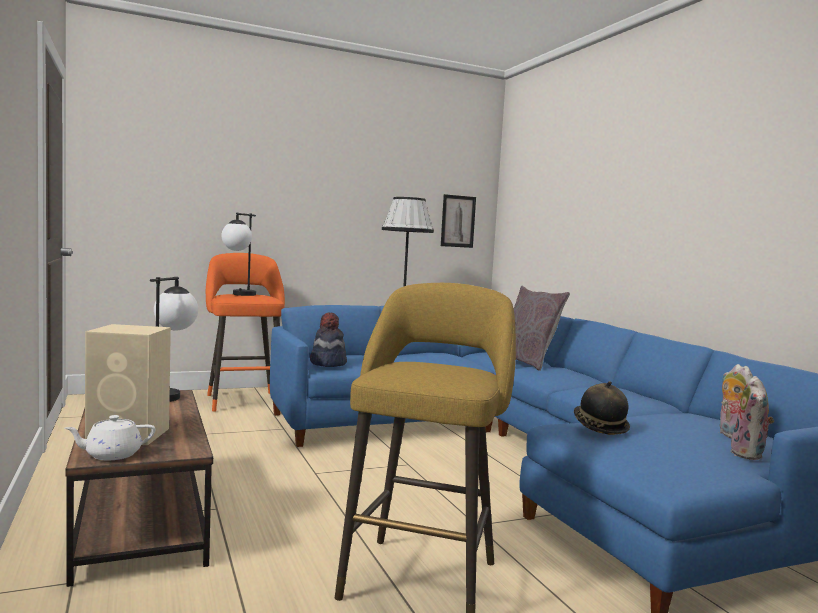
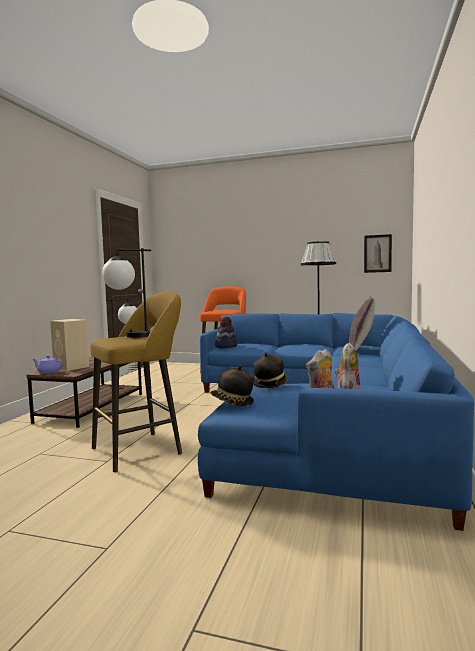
camera: 40 degrees right, 0 degrees up
(111, 455) = (48, 372): white teapot -> purple teapot
(239, 295) = (216, 310): table lamp -> table lamp (129, 337)
(641, 464) = (232, 402): none -> hat

